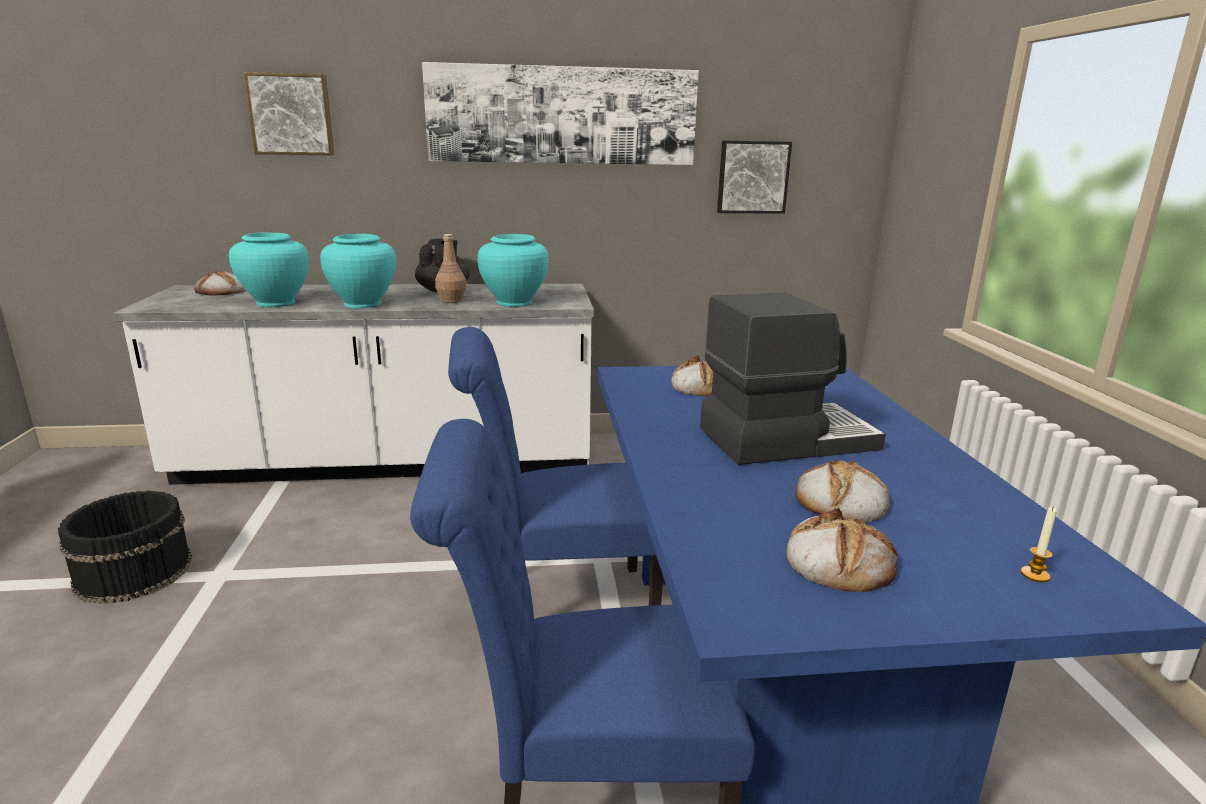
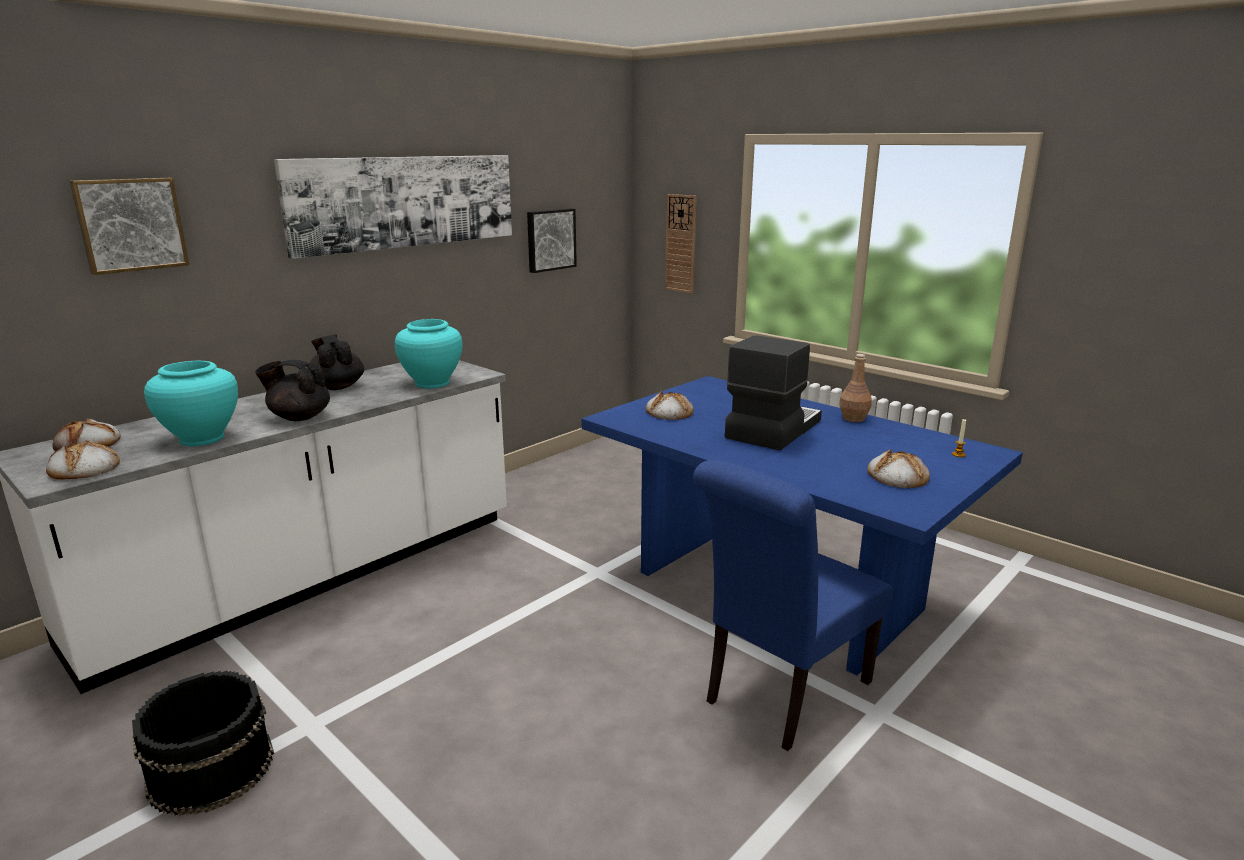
camera: 40 degrees left, 0 degrees up
(363, 304) = (299, 417): turquoise vase -> black teapot
(451, 300) = (373, 394): brown bottle -> brown bottle (854, 418)
(560, 604) = (615, 611): blue chair -> none
(840, 501) = (851, 451): bread -> bread (84, 468)
(929, 196) = (681, 243): none -> wall clock

